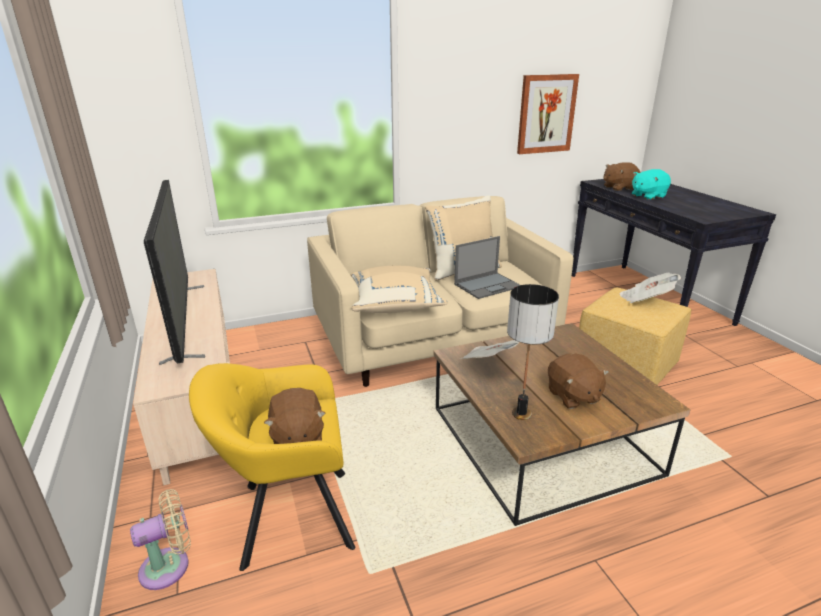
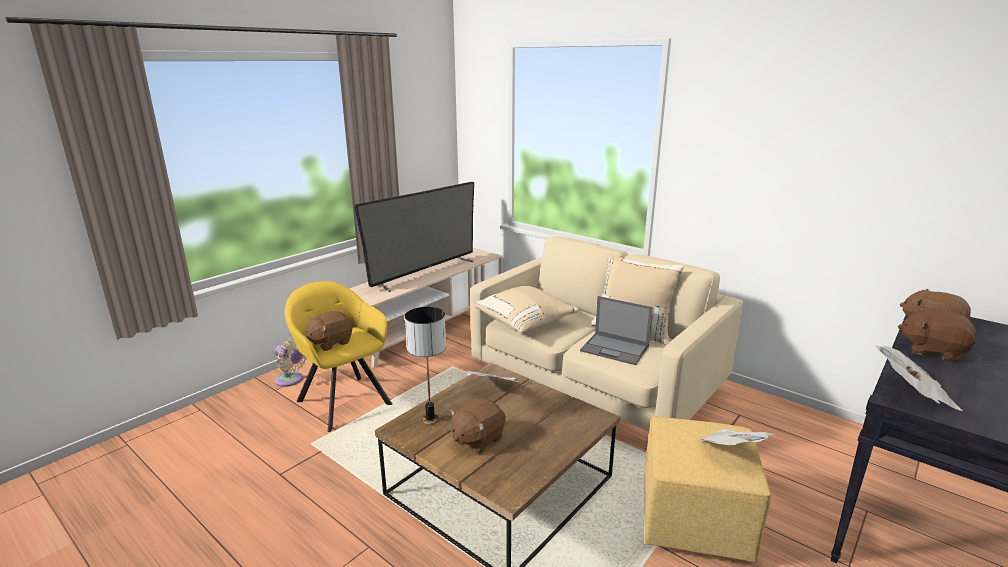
camera: 60 degrees right, 5 degrees down
(546, 114) = (854, 197): picture -> none
(647, 196) = (932, 350): turquoise plush toy -> brown plush toy
(700, 215) = (912, 395): none -> newspaper

